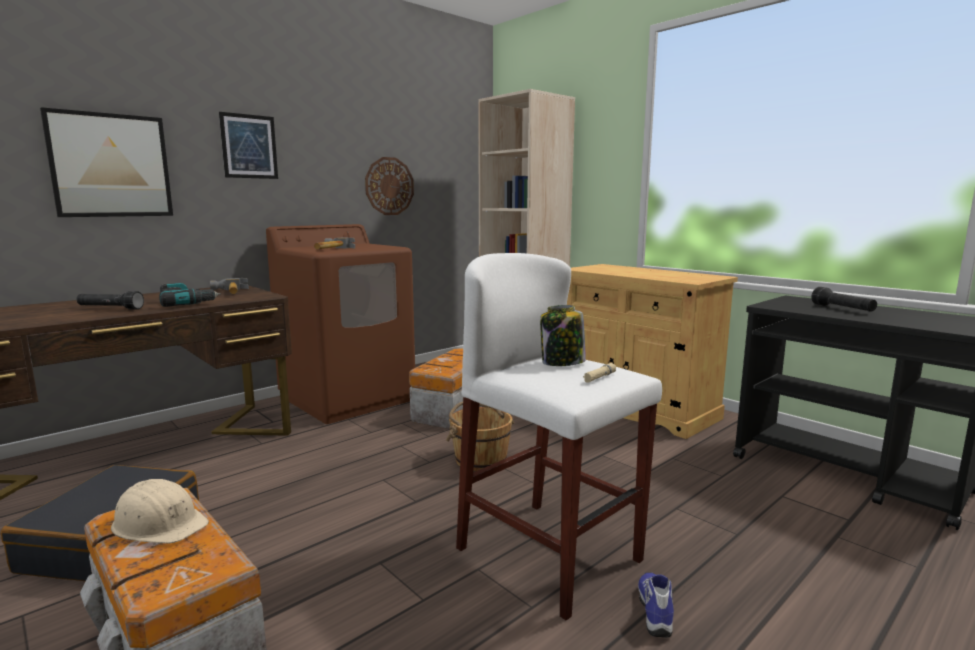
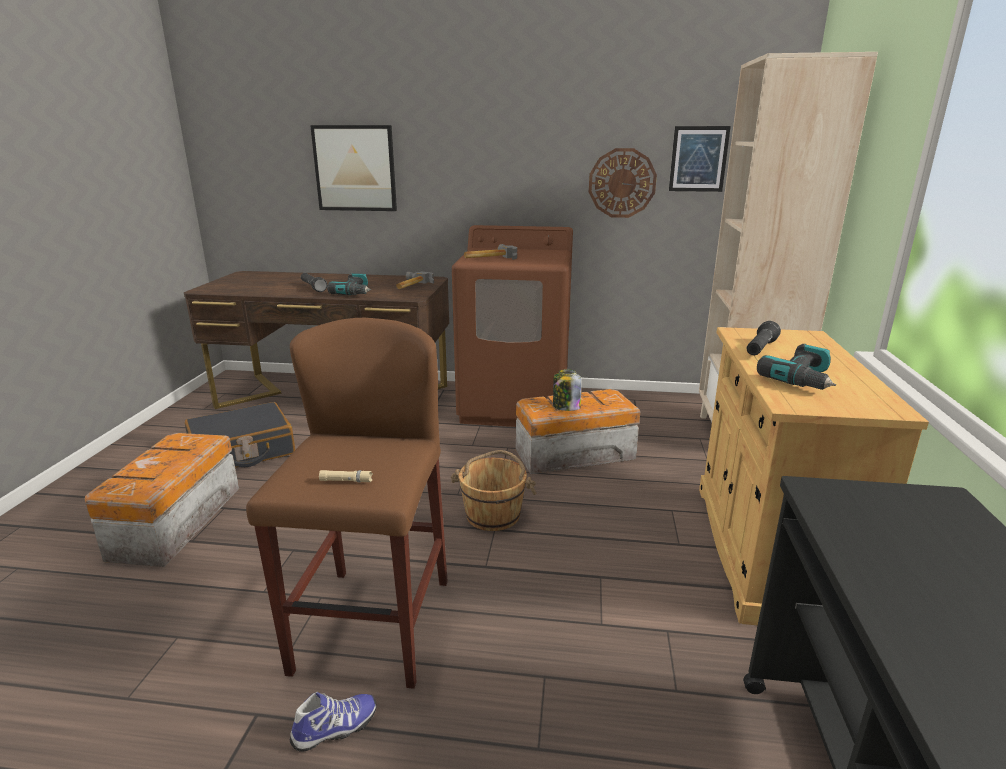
camera: 50 degrees right, 10 degrees up
(160, 524) = (175, 453): beige hard hat -> none
(249, 146) = (465, 145): picture -> picture (698, 159)
(549, 554) = (373, 624): white stool -> brown stool
(562, 363) = (377, 451): jar -> jar (566, 407)
(663, 275) = (803, 379): none -> power drill
(842, 309) = (931, 559): black flashlight -> black flashlight (760, 349)

